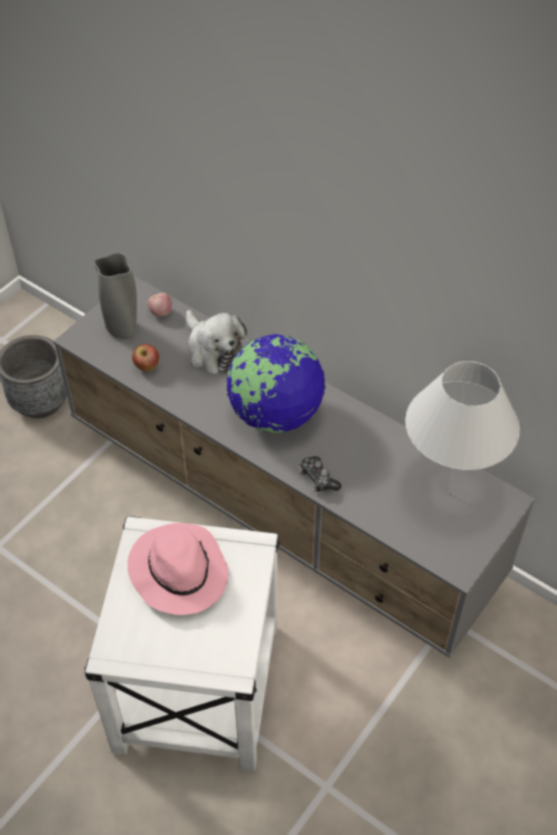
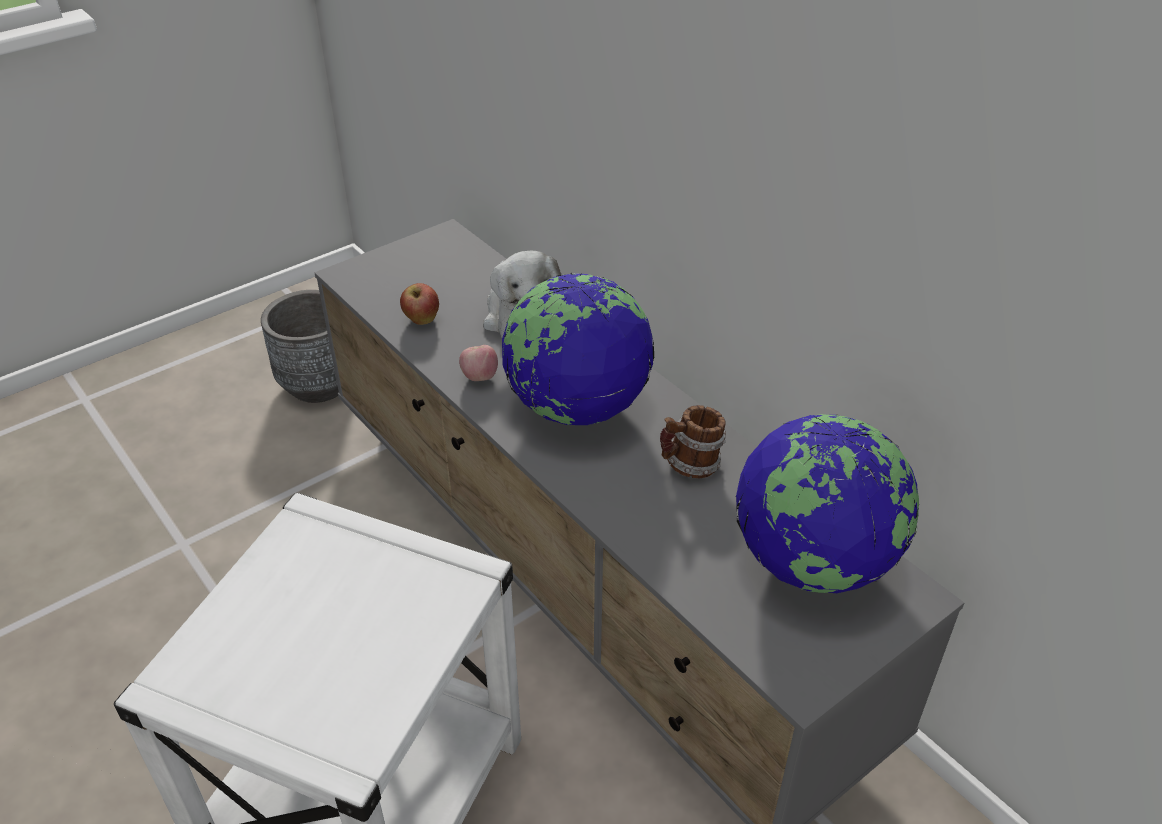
camera: 15 degrees right, 10 degrees down
(123, 330) = (411, 274): grey vase -> none
(160, 312) = (469, 263): apple -> apple (480, 377)
(178, 571) = (332, 583): pink hat -> none
(318, 479) = (609, 503): game controller -> none
(358, 442) = (690, 466): none -> mug
(448, 492) = (814, 562): white table lamp -> globe

